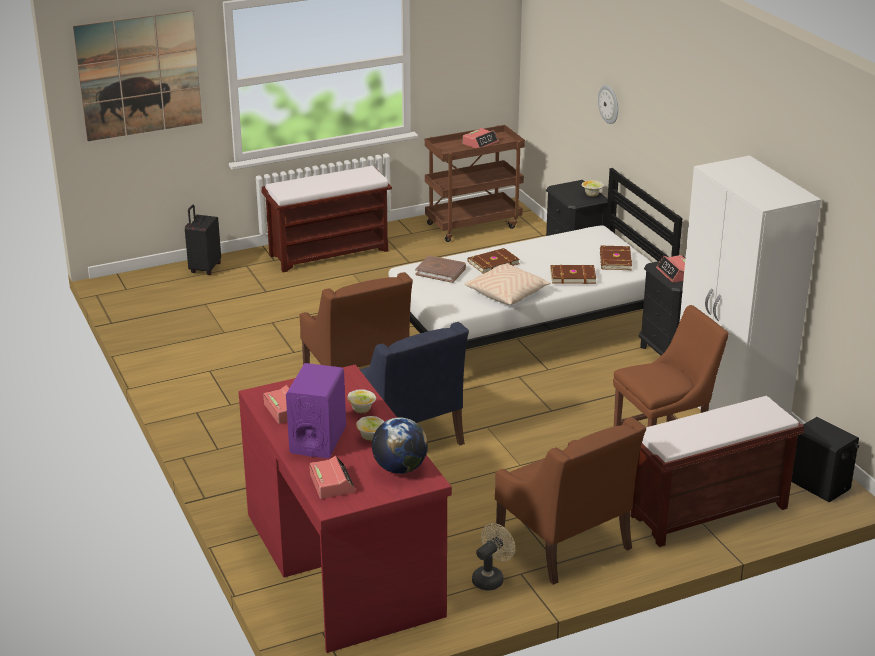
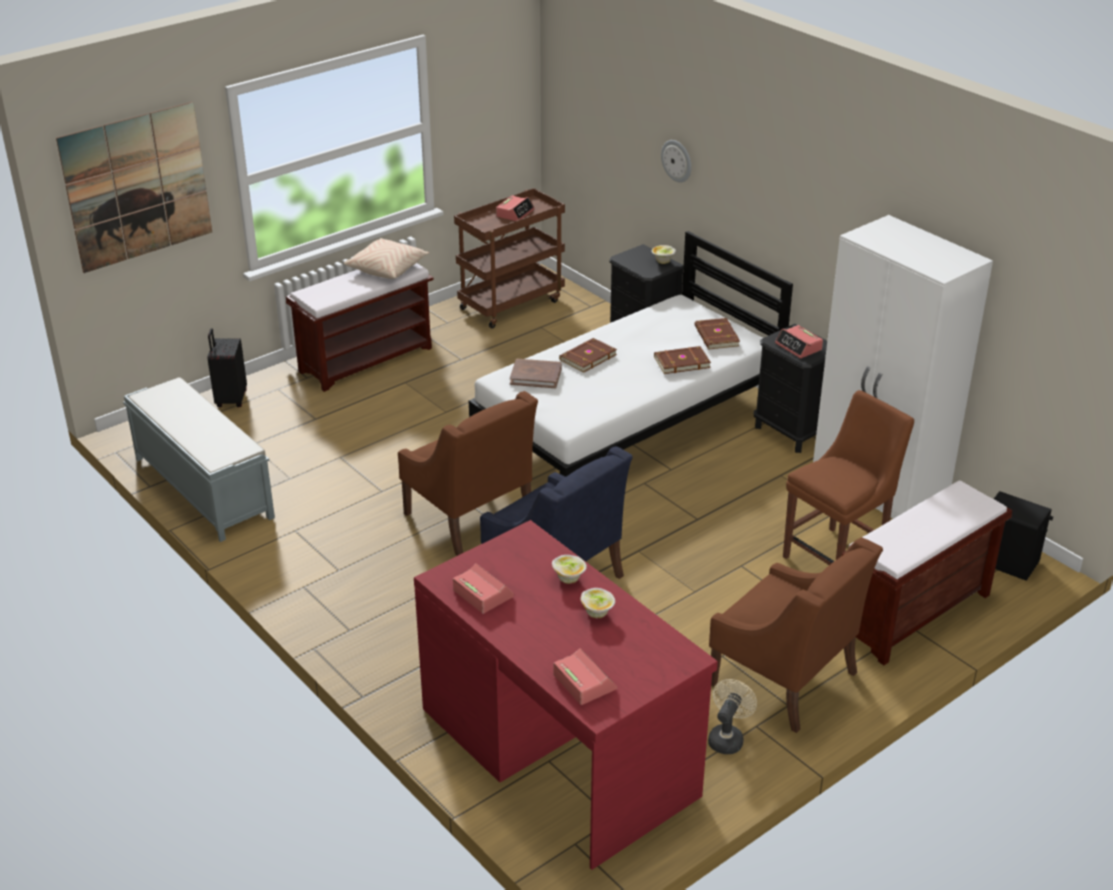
camera: 15 degrees left, 5 degrees up
(152, 329) = (202, 487): none -> grey bench
(318, 440) = (539, 627): purple speaker -> none
(400, 468) = (649, 648): globe -> none
(507, 294) = (621, 393): beige pillow -> beige pillow (387, 268)

